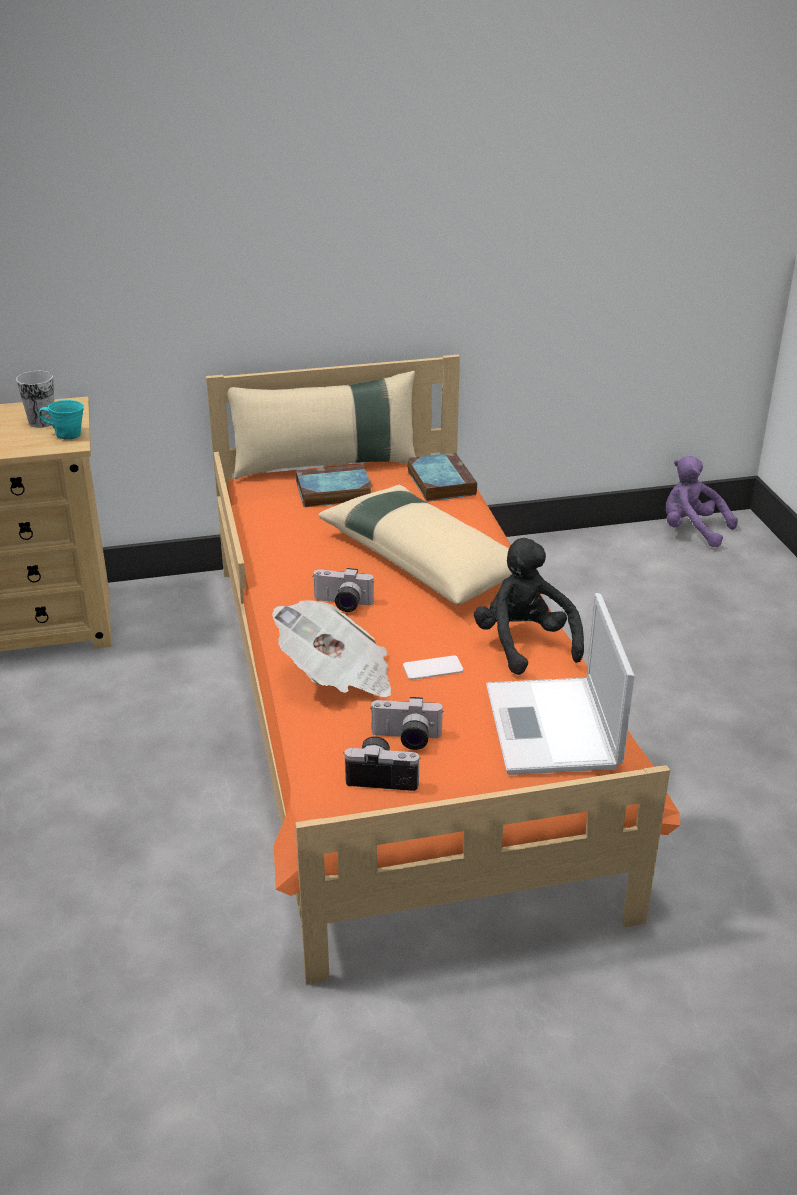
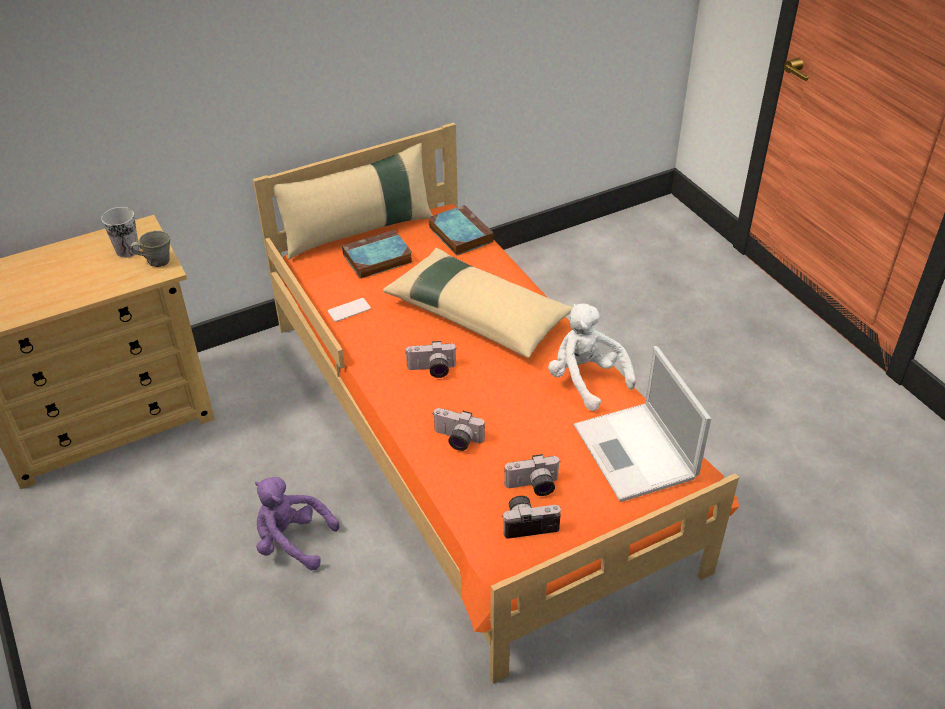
camera: 15 degrees left, 10 degrees up
(66, 435) = (157, 261): turquoise mug -> grey mug
(337, 676) = (456, 440): newspaper -> camera
(433, 669) = (527, 417): phone -> phone (349, 310)
(524, 643) = (585, 380): black plush toy -> white plush toy
(691, 530) = (634, 221): purple plush toy -> purple plush toy (292, 541)

